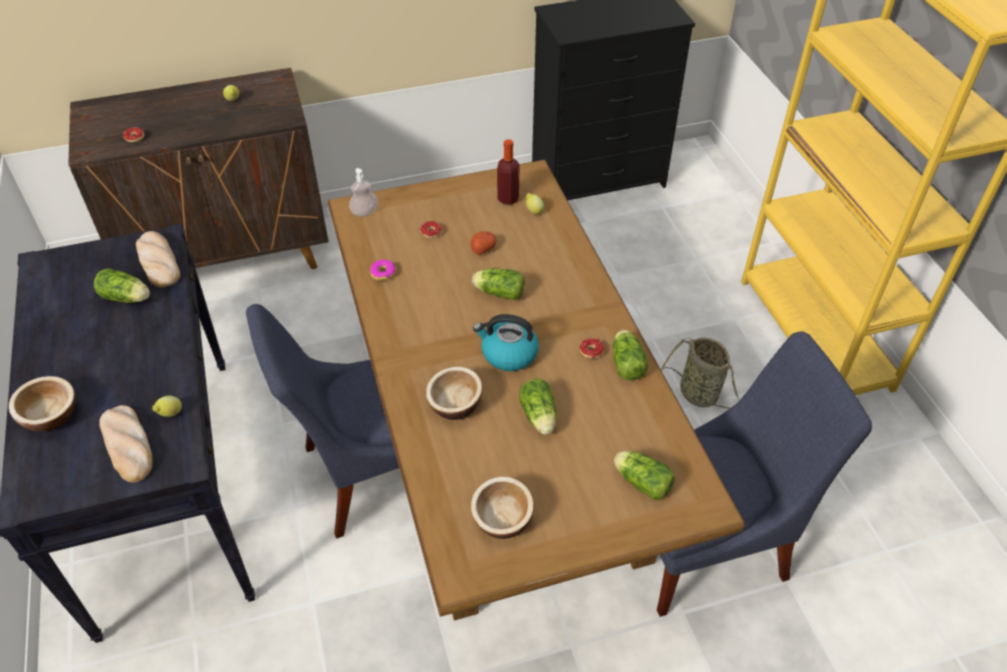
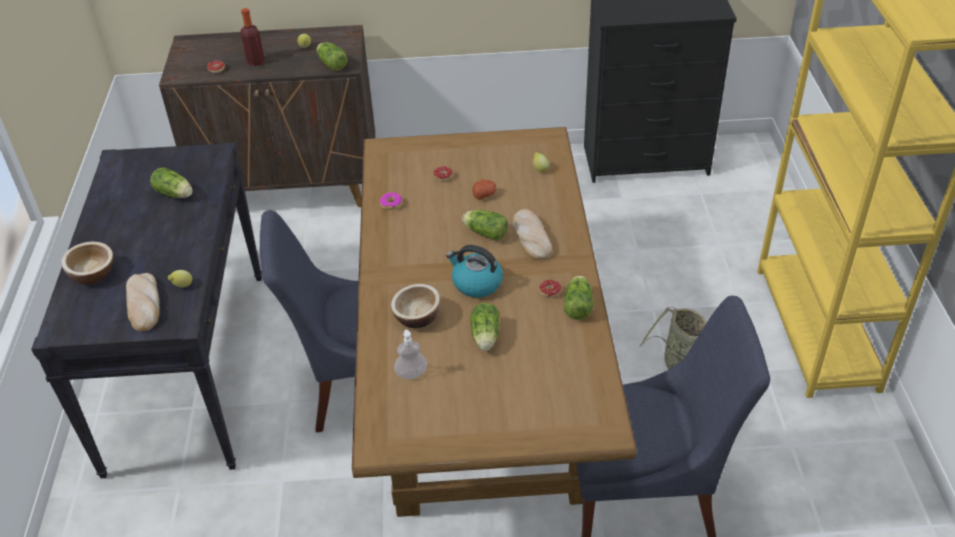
camera: 15 degrees right, 5 degrees down
(158, 262) = (207, 169): bread -> bread (531, 237)
(364, 212) = (392, 152): soap dispenser -> soap dispenser (411, 373)
(502, 519) = (426, 411): bowl -> none
(508, 199) = (520, 156): bottle -> bottle (255, 62)
(640, 481) = (555, 401): lettuce -> lettuce (331, 63)

